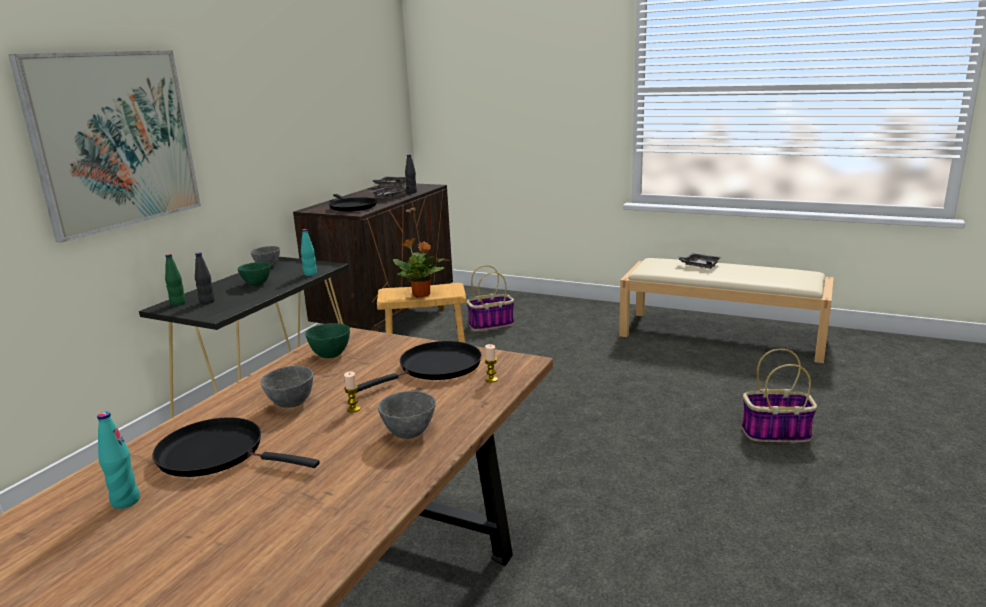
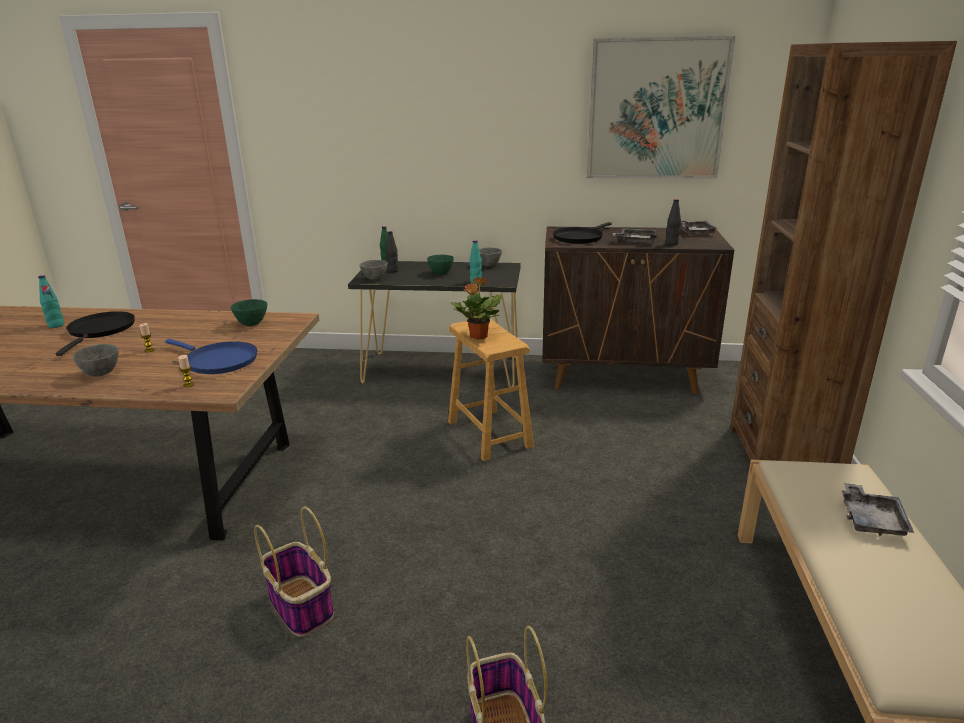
camera: 70 degrees right, 5 degrees up
(114, 140) = (375, 133): picture -> picture (656, 110)
(292, 404) = (165, 332): grey bowl -> grey bowl (375, 279)
(436, 368) = (218, 361): black frying pan -> blue frying pan
(491, 324) = (683, 430): basket -> basket (302, 606)
(545, 305) = (784, 455): none -> brown bookcase

